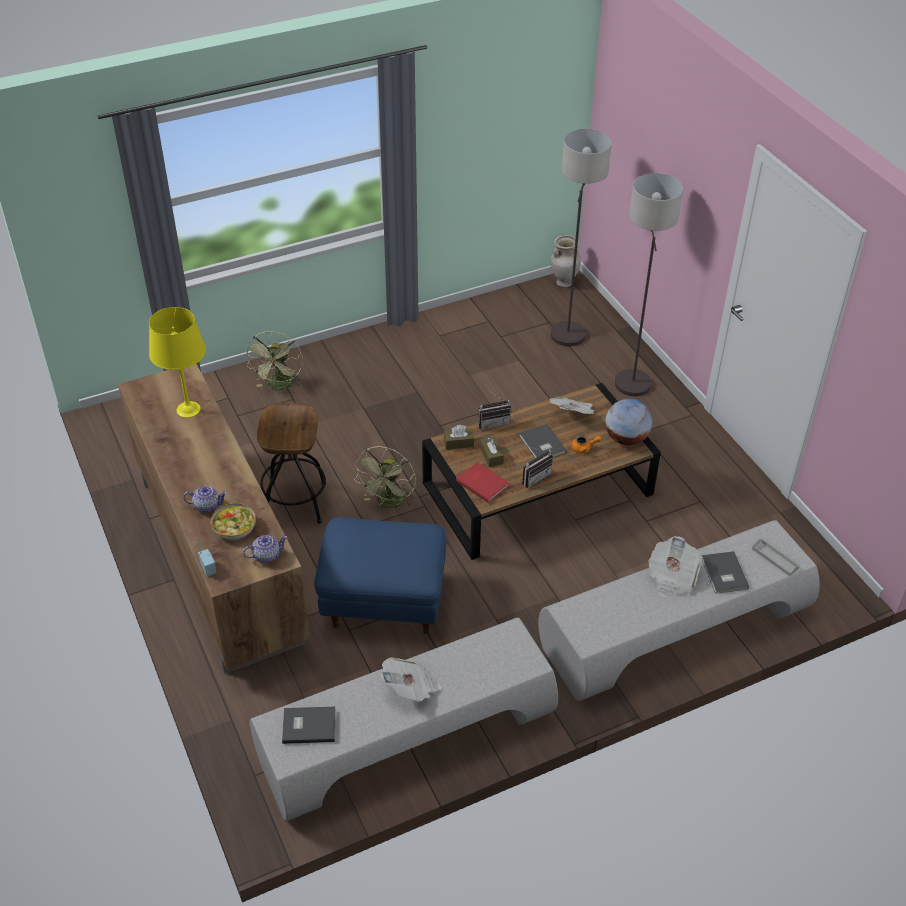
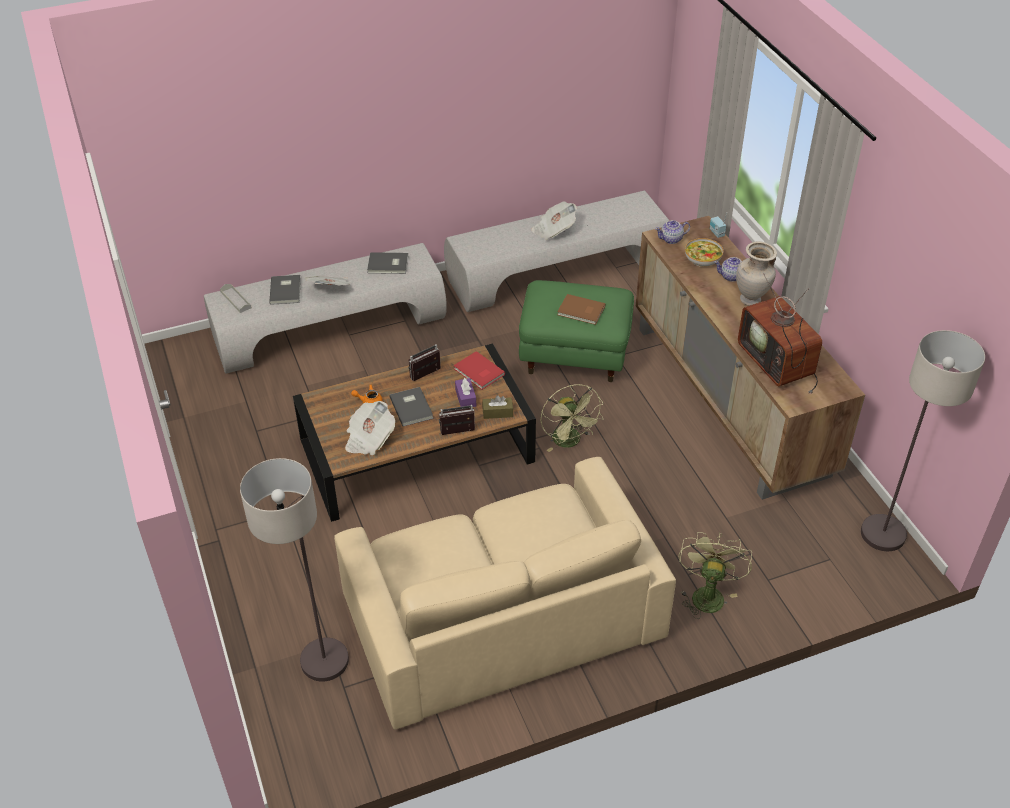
camera: 175 degrees left, 0 degrees up
(188, 409) = (778, 363): yellow table lamp -> television
(295, 502) = (666, 448): brown stool -> none
(308, 725) = (627, 214): grey book -> grey book (388, 265)
(376, 540) = (581, 311): none -> brown book
(383, 601) = (575, 357): blue ottoman -> green ottoman
(389, 503) = (570, 442): green fan -> green fan turned 135 degrees clockwise
(442, 366) = (501, 615): none -> beige sofa
(491, 456) = (465, 398): brown tissue box -> purple tissue box
(563, 282) = (299, 770): beige vase -> beige vase (751, 300)
(626, 439) = (322, 410): globe -> none
(631, 377) = (264, 587): grey floor lamp -> grey floor lamp (884, 545)

